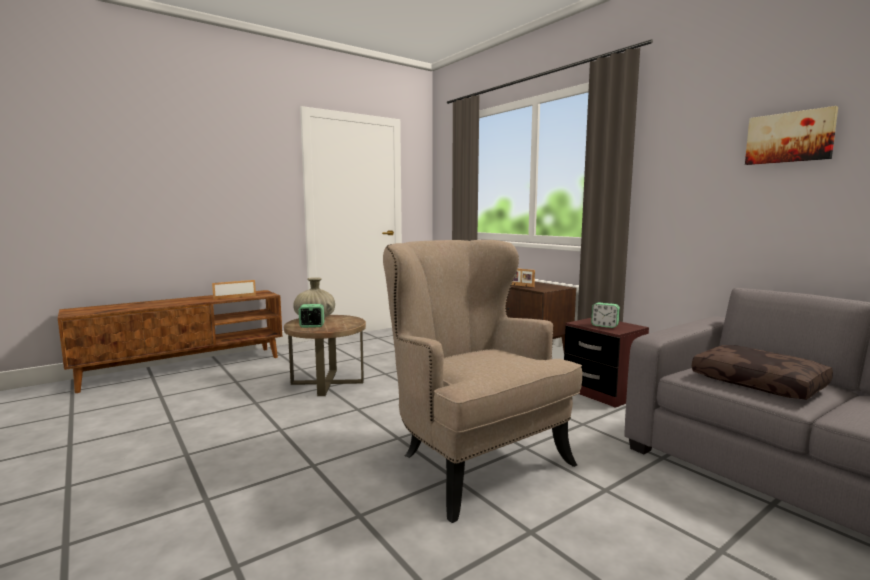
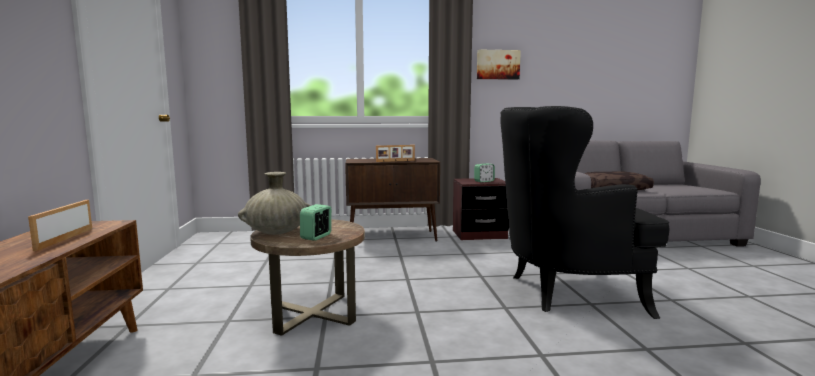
camera: 60 degrees left, 0 degrees up
(472, 459) = (564, 291): beige armchair -> black armchair
(789, 137) = (560, 50): picture -> picture (497, 64)

